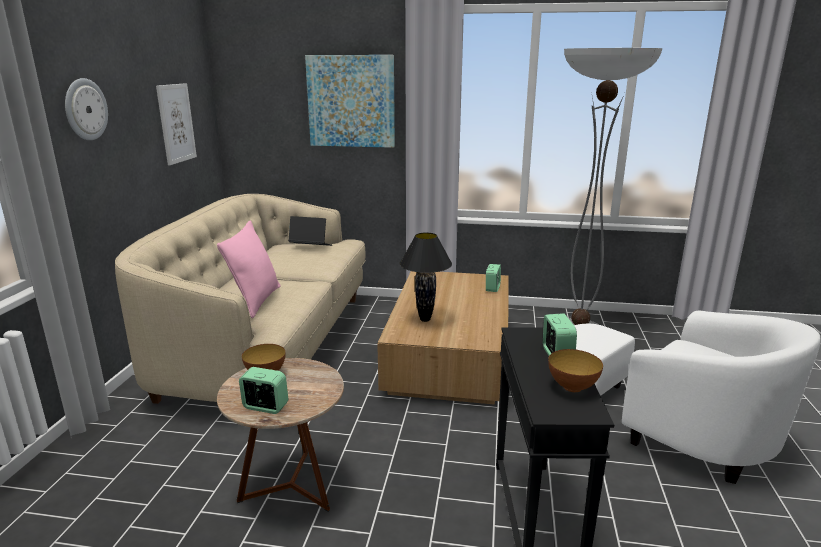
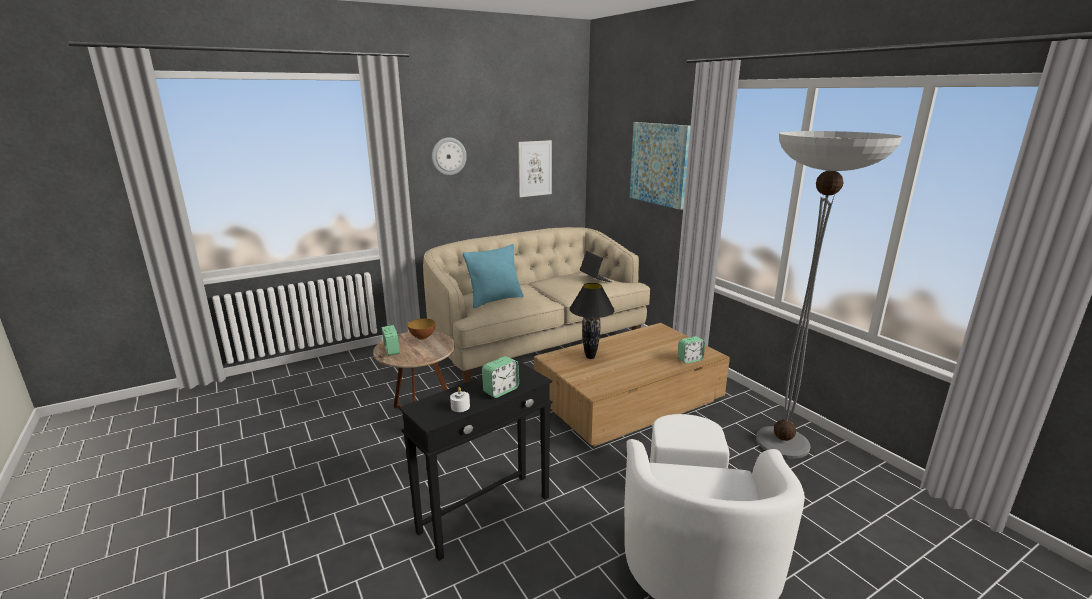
camera: 50 degrees right, 0 degrees up
(256, 301) = (495, 300): pink pillow -> turquoise pillow
(572, 387) = (460, 407): bowl -> white candle

